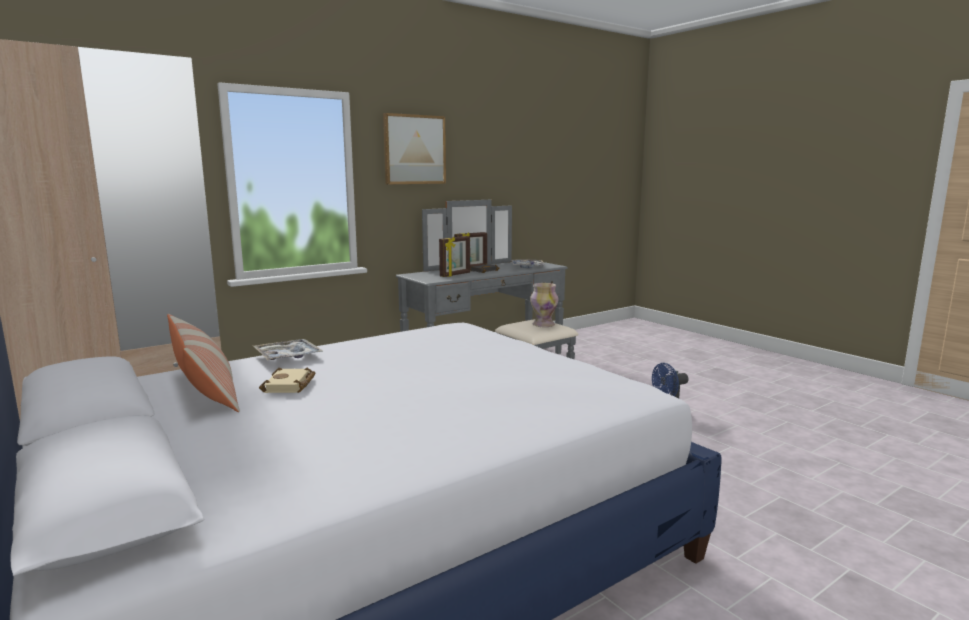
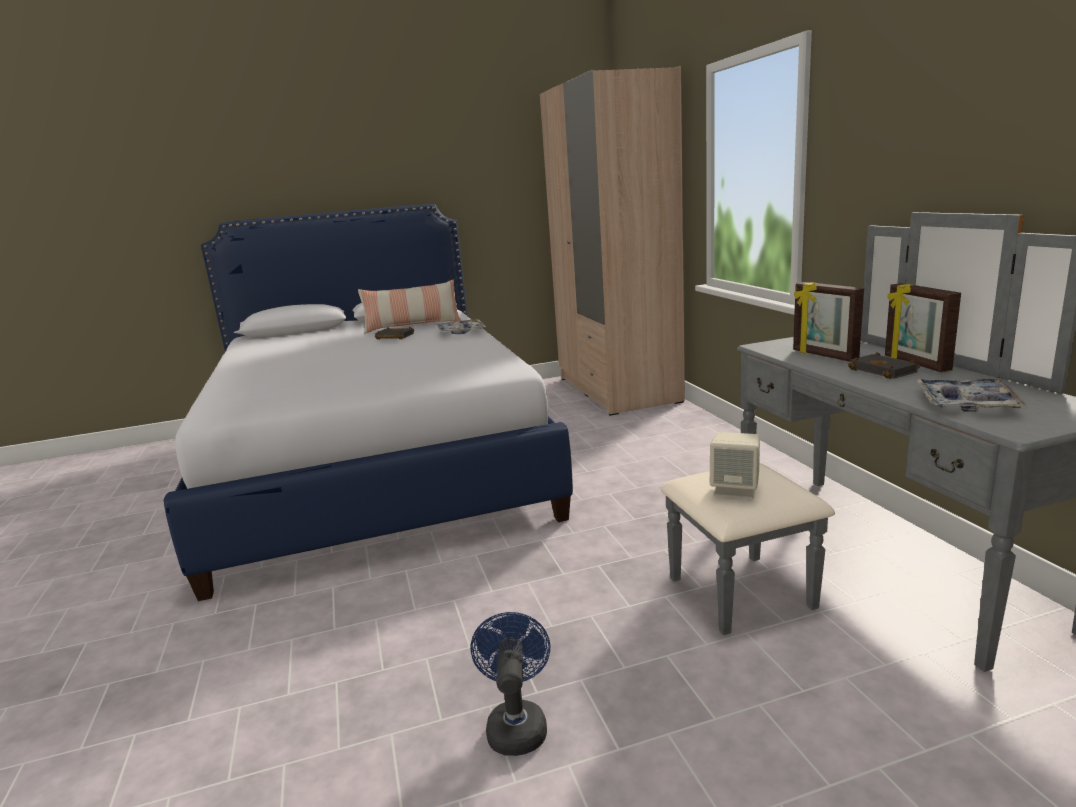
camera: 110 degrees right, 5 degrees up
(290, 386) = (393, 337): beige book -> black book
(414, 149) = (889, 108): picture -> none
(543, 325) = (735, 489): vase -> beige speaker

